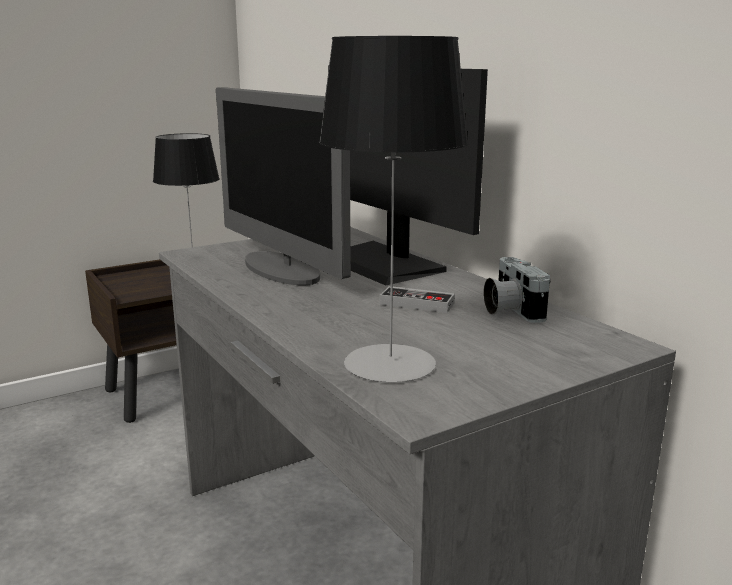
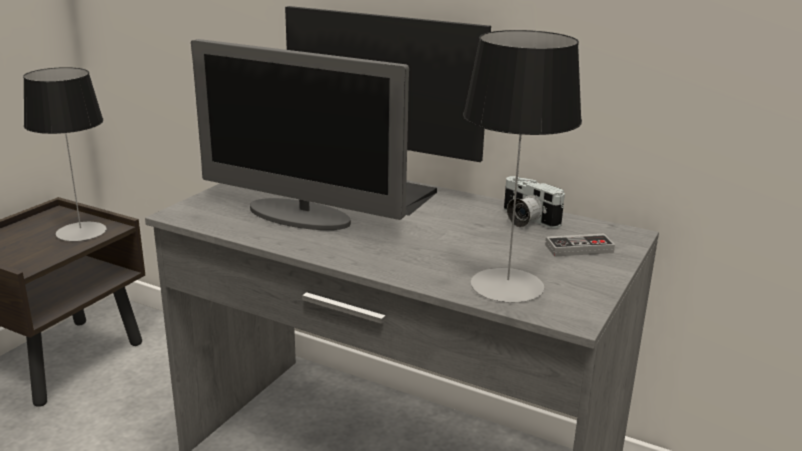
camera: 30 degrees left, 5 degrees up
(417, 303) = (456, 228): game controller -> game controller (579, 249)

